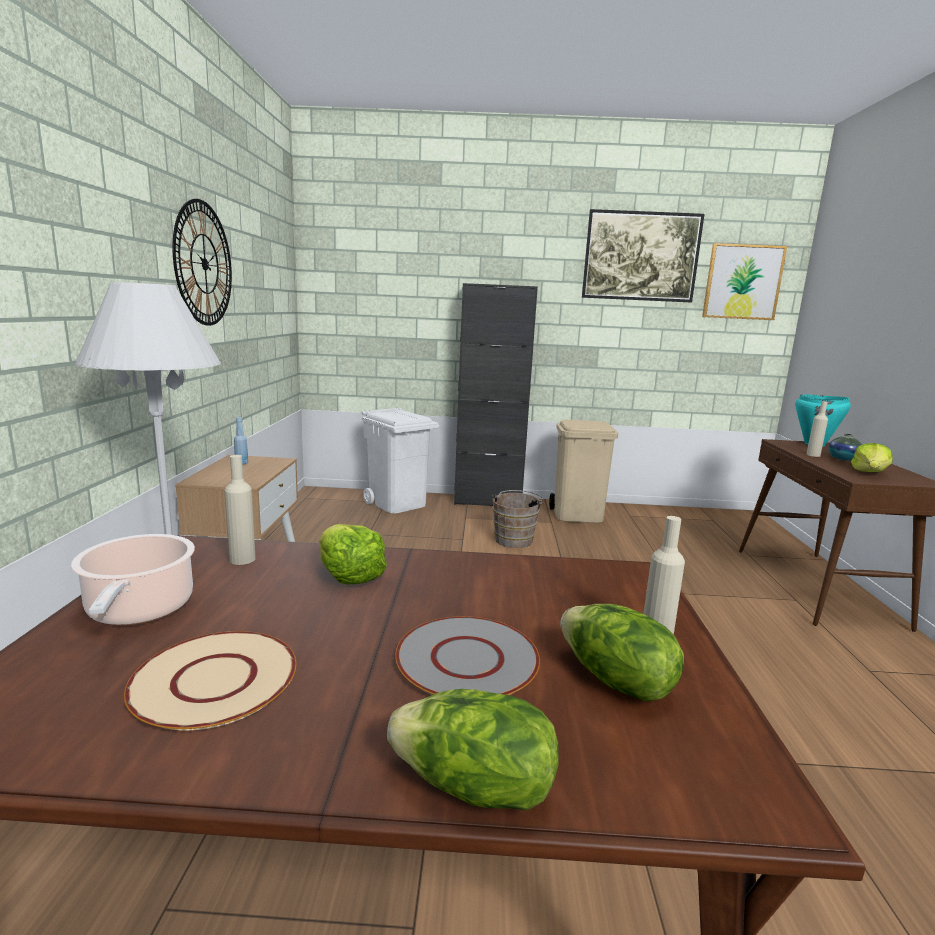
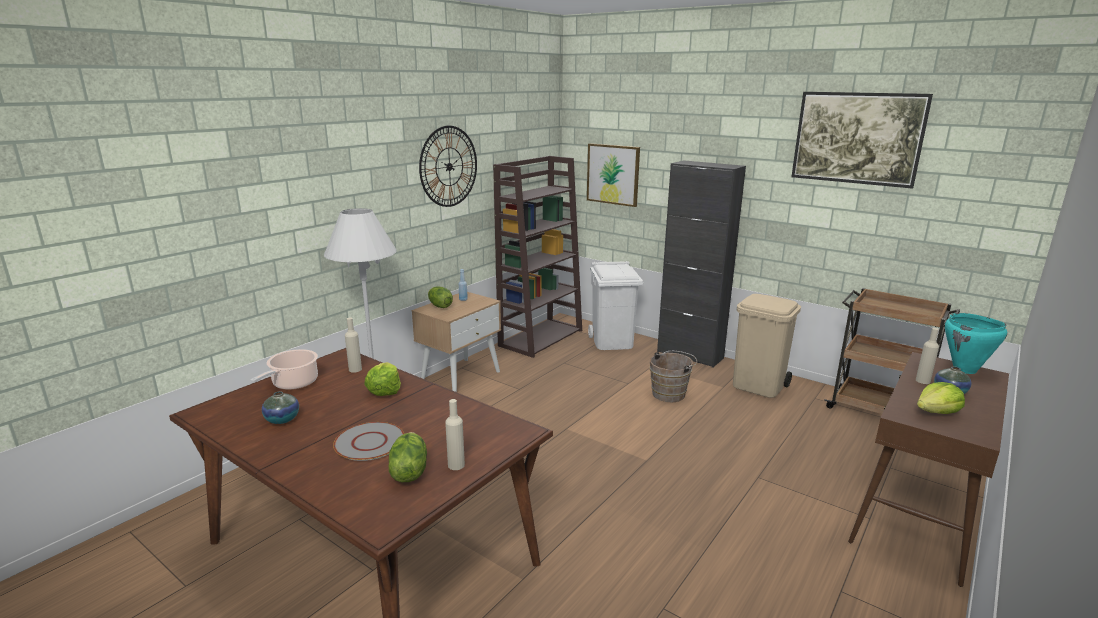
camera: 35 degrees right, 5 degrees up
(214, 681) = (282, 419): beige plate -> vase
(310, 514) = (541, 337): none -> brown bookcase
(474, 788) = (304, 482): lettuce -> lettuce (439, 306)
(682, 514) = (877, 410): none -> brown cart
(742, 282) = (980, 169): picture -> picture (613, 174)

